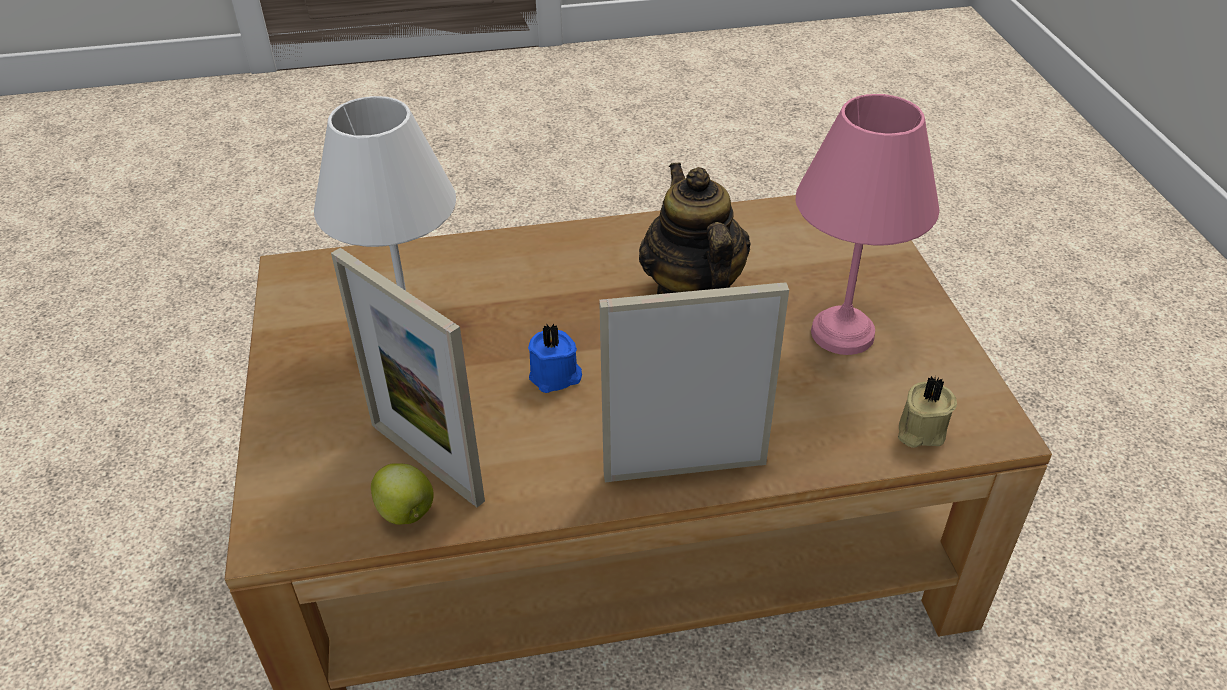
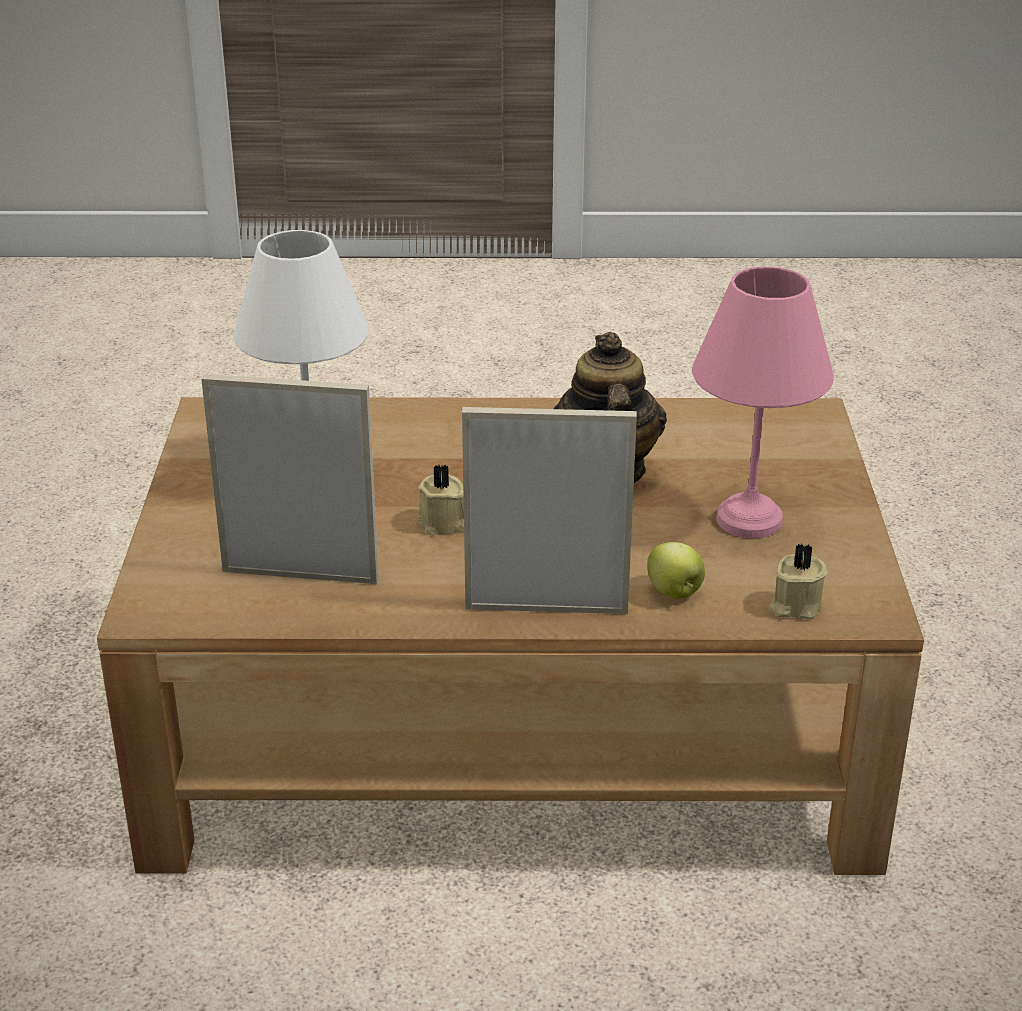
camera: 10 degrees right, 10 degrees down
(407, 513) = (272, 610): apple -> apple (675, 593)
(426, 462) = (300, 575): picture frame -> picture frame turned 135 degrees clockwise
(556, 377) = (444, 524): blue candle -> beige candle

